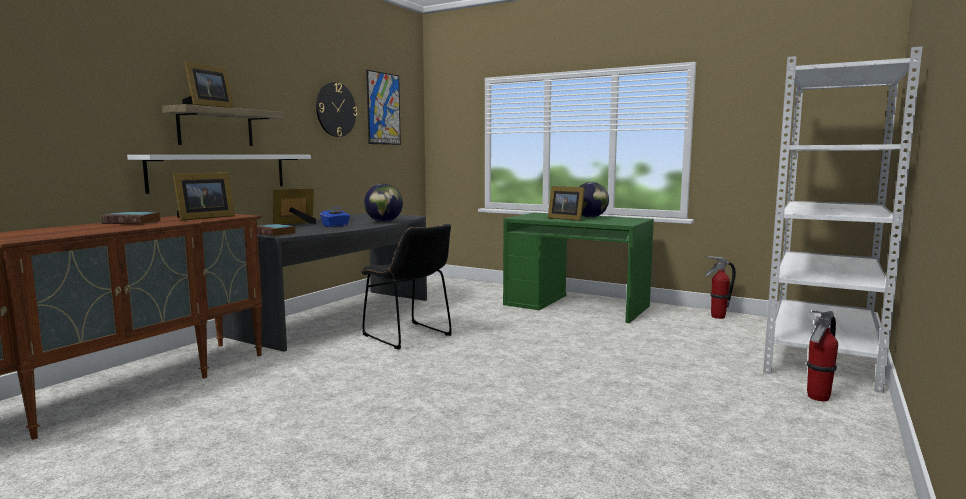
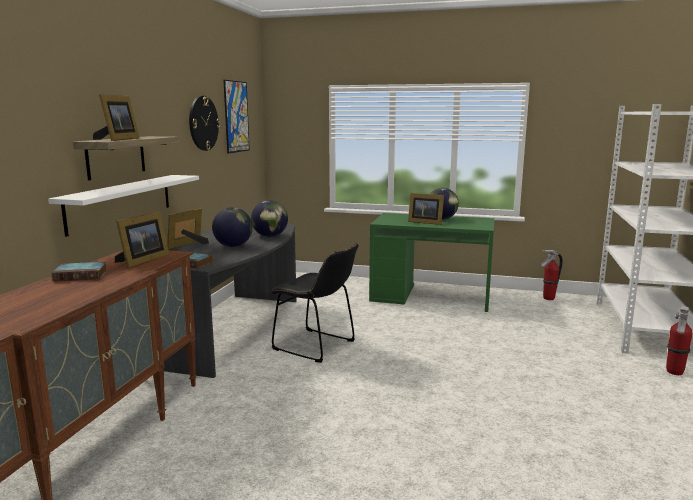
camera: 15 degrees left, 5 degrees up
(335, 225) = (233, 246): blue tissue box -> globe

